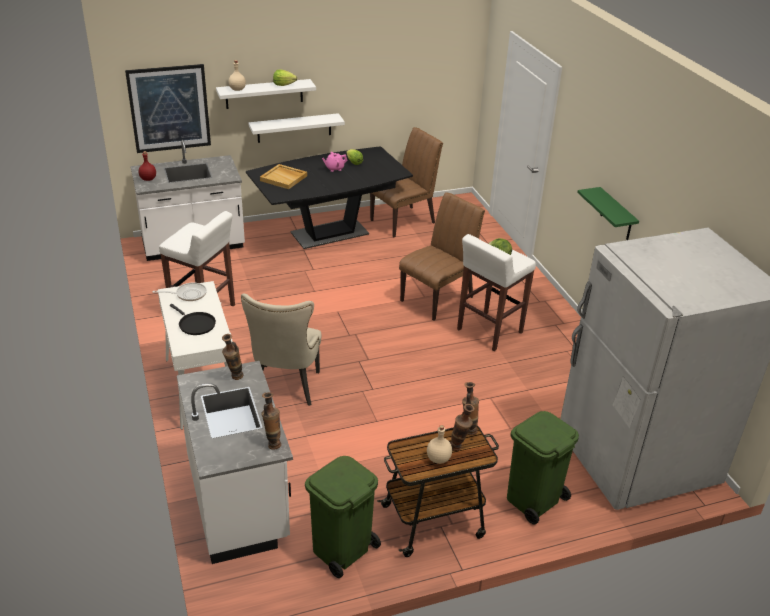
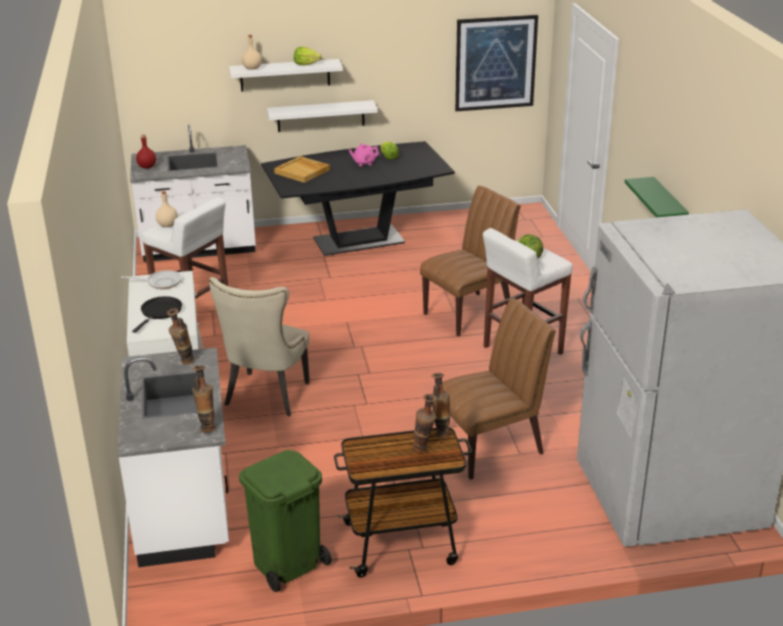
camera: 10 degrees right, 5 degrees down
(169, 108) = (176, 89): picture -> picture (495, 63)
(195, 324) = (160, 312): black frying pan -> black frying pan turned 120 degrees counterclockwise
(402, 222) = (448, 231): brown chair -> brown chair (489, 449)
(438, 459) = (396, 459): beige bottle -> beige bottle (167, 225)
(533, 500) = (526, 530): green trash can -> none

